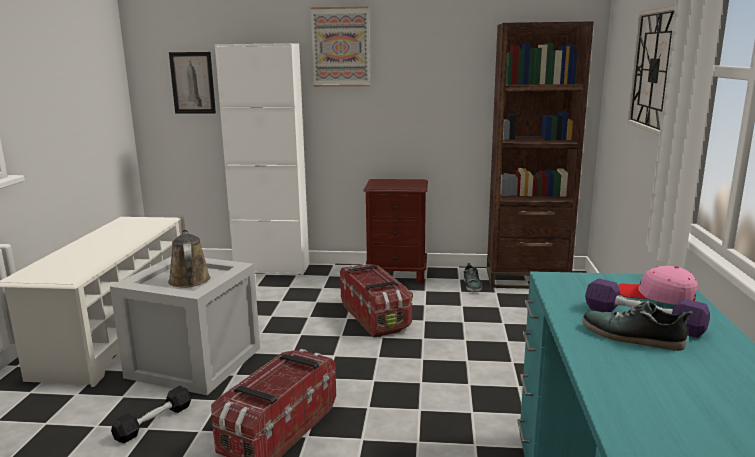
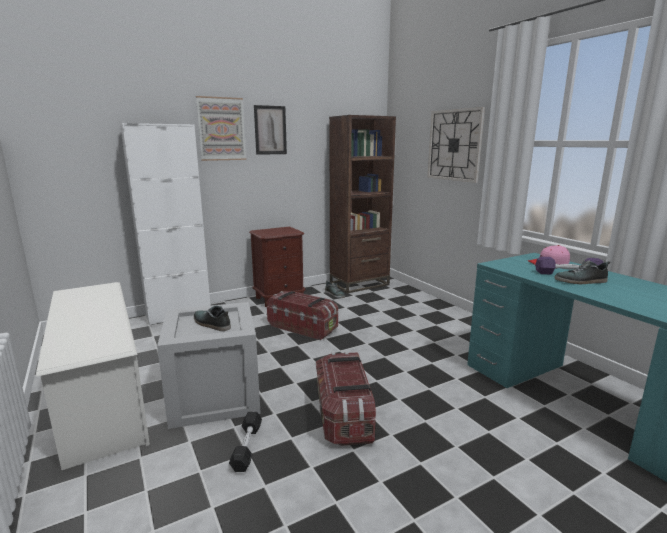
camera: 35 degrees left, 0 degrees up
(189, 278) = (211, 324): brown watering can -> shoe
(192, 83) = (84, 159): picture -> picture (270, 130)

